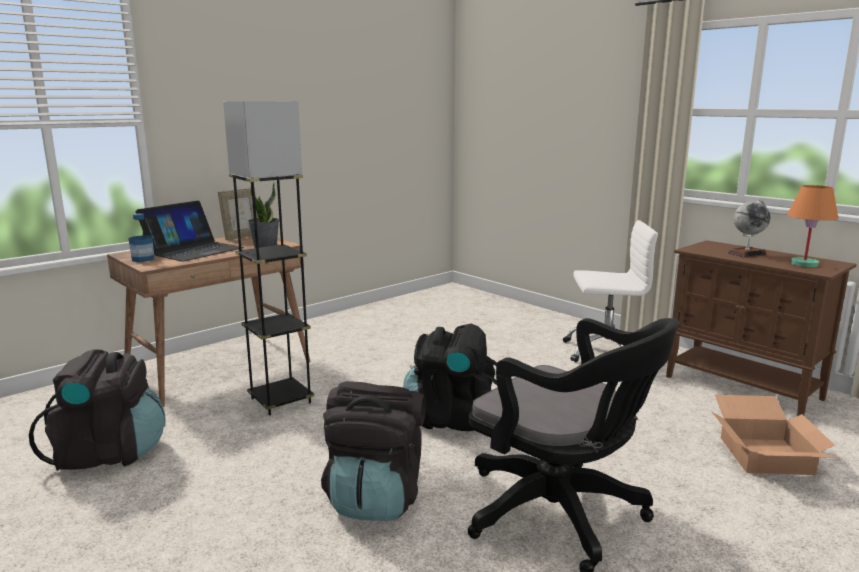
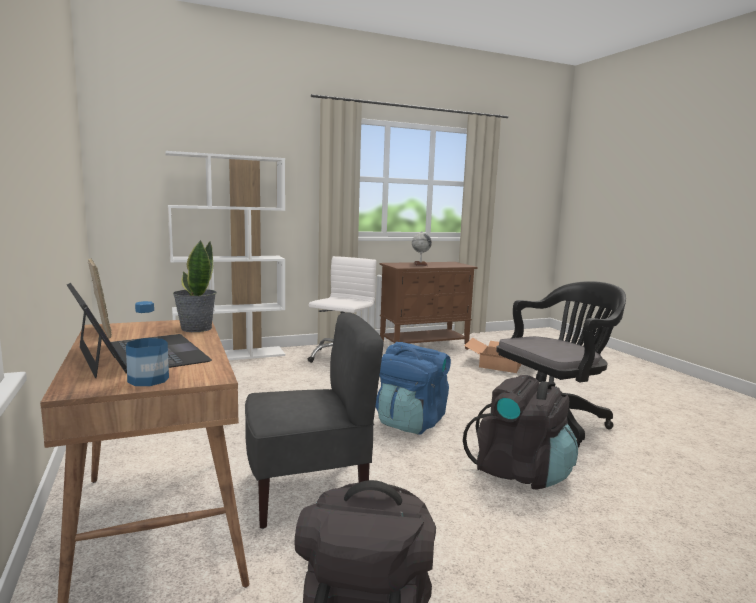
camera: 70 degrees left, 5 degrees down
(281, 401) = (308, 492): grey floor lamp -> grey chair
(453, 419) = (411, 422): black backpack -> blue backpack
(530, 310) = (230, 355): none -> white bookcase
(804, 264) = (450, 264): orange table lamp -> none

